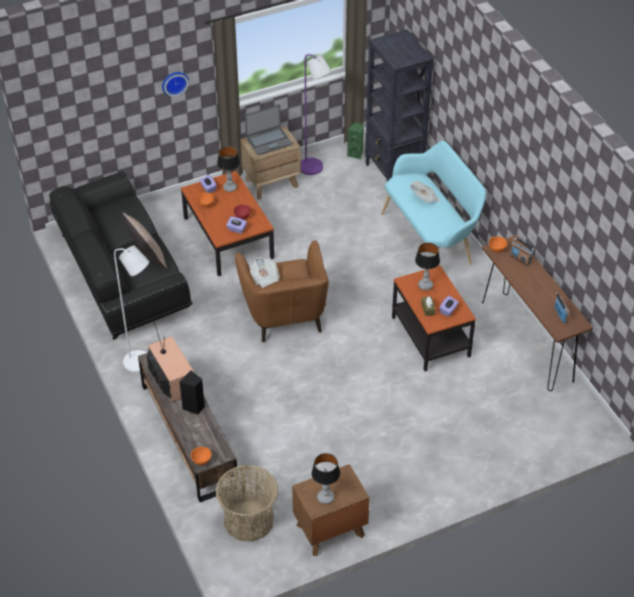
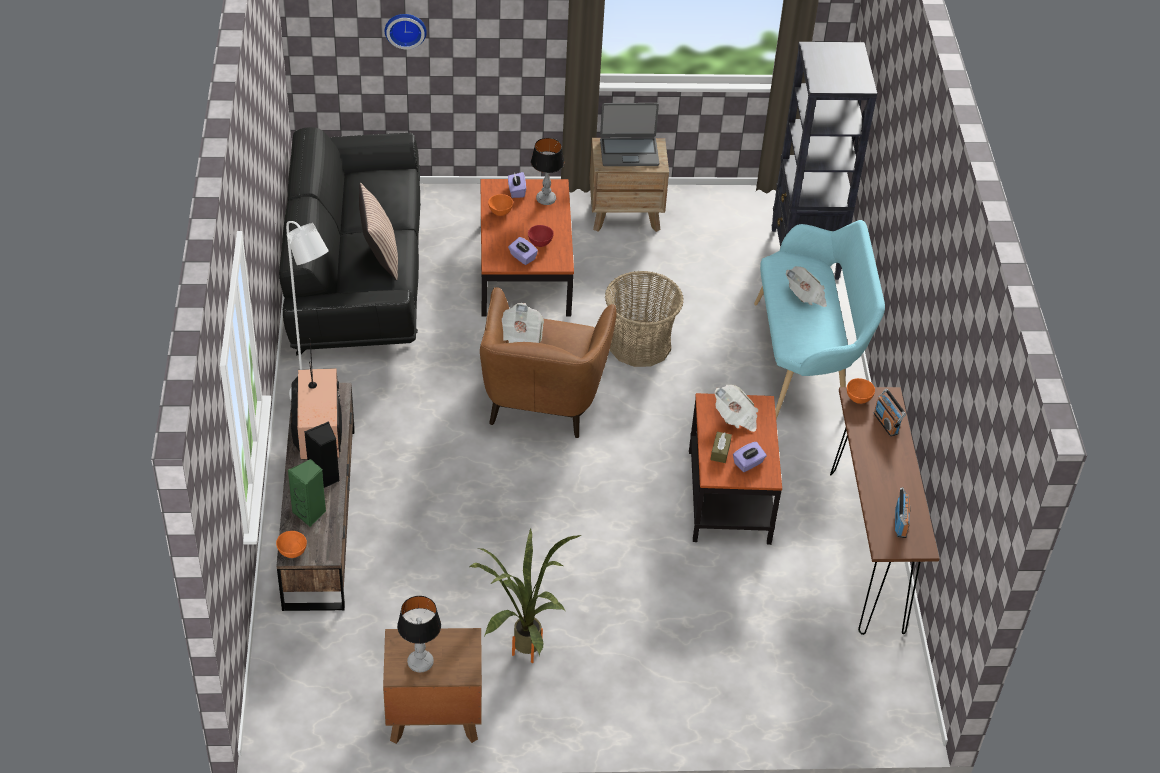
camera: 20 degrees right, 0 degrees up
(174, 82) = (507, 27): wall clock -> wall clock (405, 29)
(248, 520) = (332, 659): basket -> basket (639, 344)
(314, 169) = (695, 214): purple floor lamp -> none
(356, 154) = (766, 210): green speaker -> green speaker (310, 513)
(361, 476) = (520, 656): none -> potted plant
(425, 285) = (736, 417): table lamp -> newspaper

